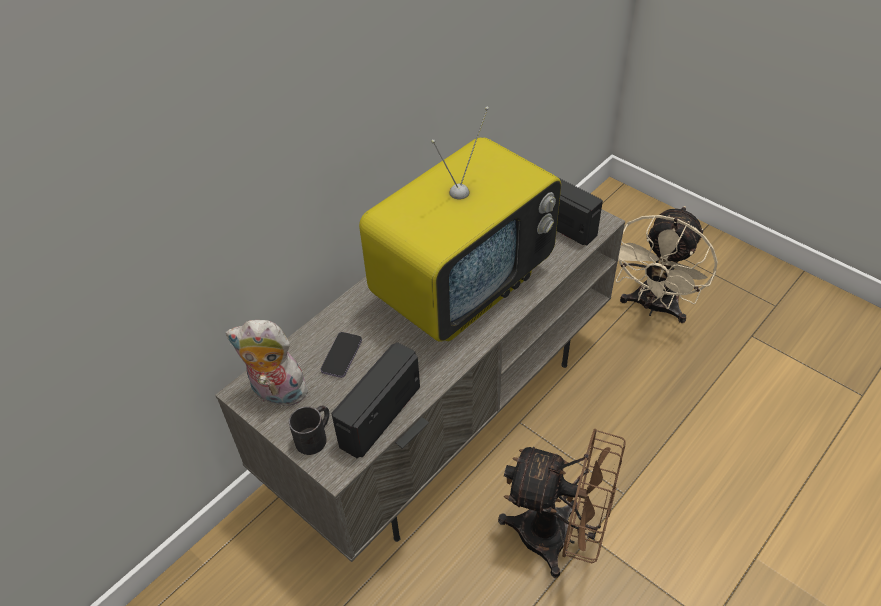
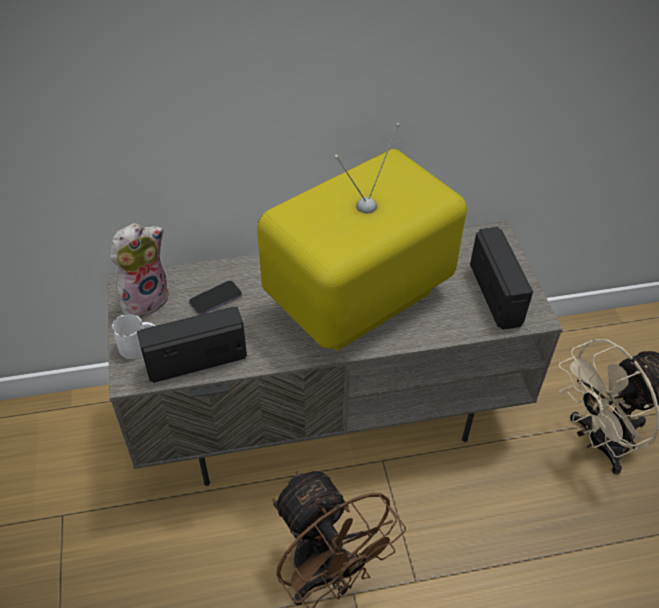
camera: 35 degrees right, 0 degrees up
(276, 394) = (145, 298): plush toy -> plush toy turned 90 degrees clockwise
(315, 436) = (139, 346): black mug -> white mug
(462, 287) = (359, 301): television -> television turned 150 degrees clockwise

